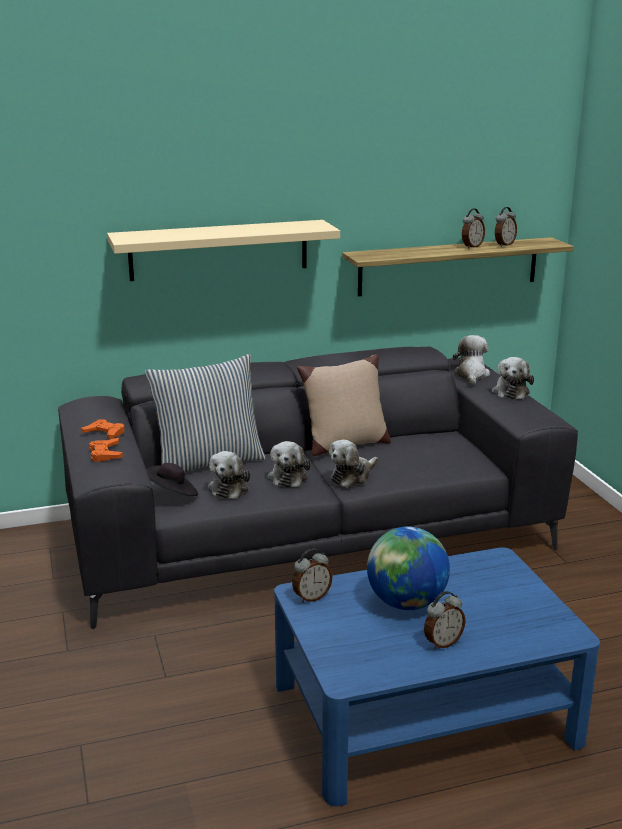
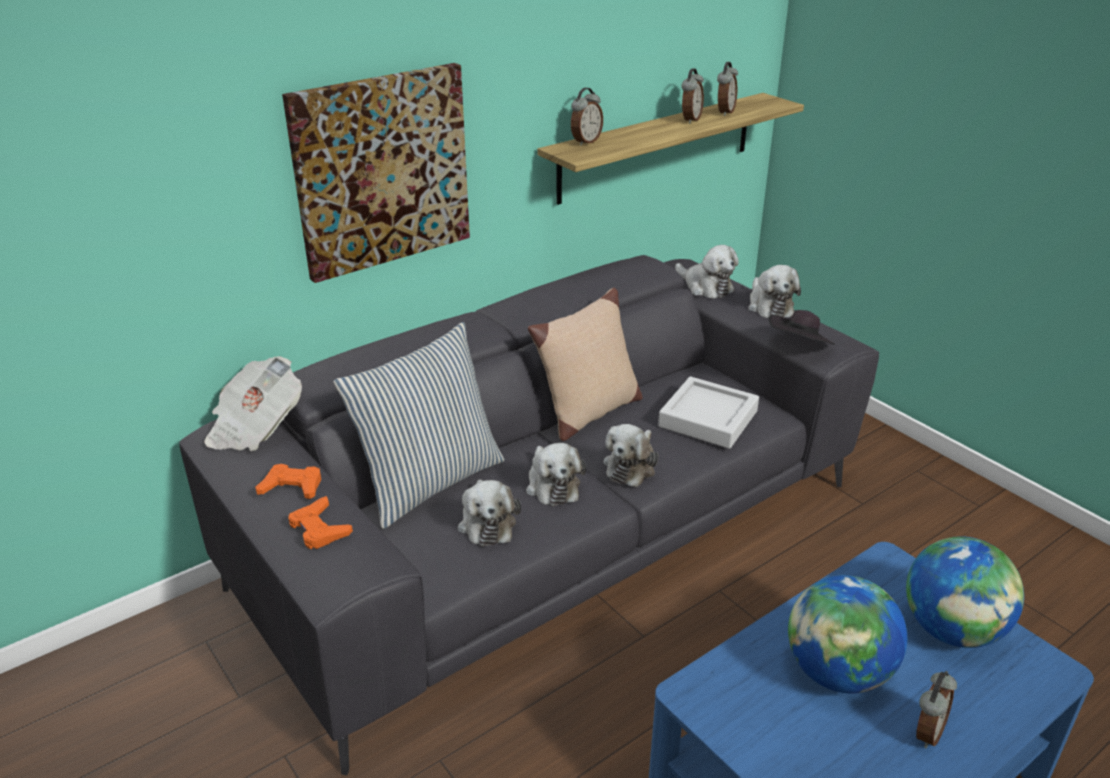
camera: 20 degrees left, 10 degrees up
(104, 404) = (255, 427): none -> newspaper
(171, 494) = (415, 555): black hat -> black hat (799, 347)
(219, 250) = (381, 171): beige shelf -> picture
(311, 597) = (715, 697): alarm clock -> alarm clock (585, 142)
(429, 460) = (708, 419): none -> grey tray
(471, 375) = (705, 287): plush toy -> plush toy turned 150 degrees clockwise
(512, 600) = (952, 630): none -> globe

